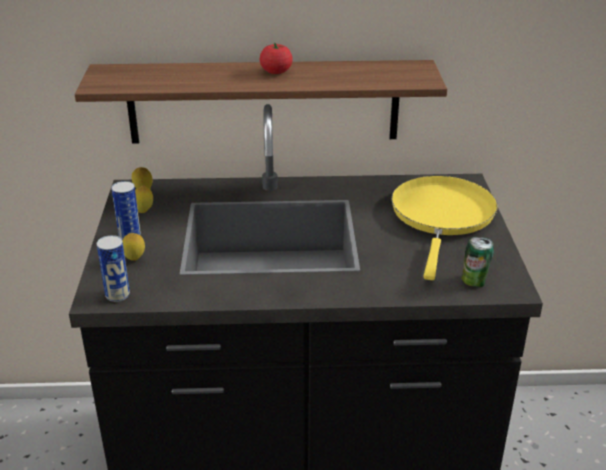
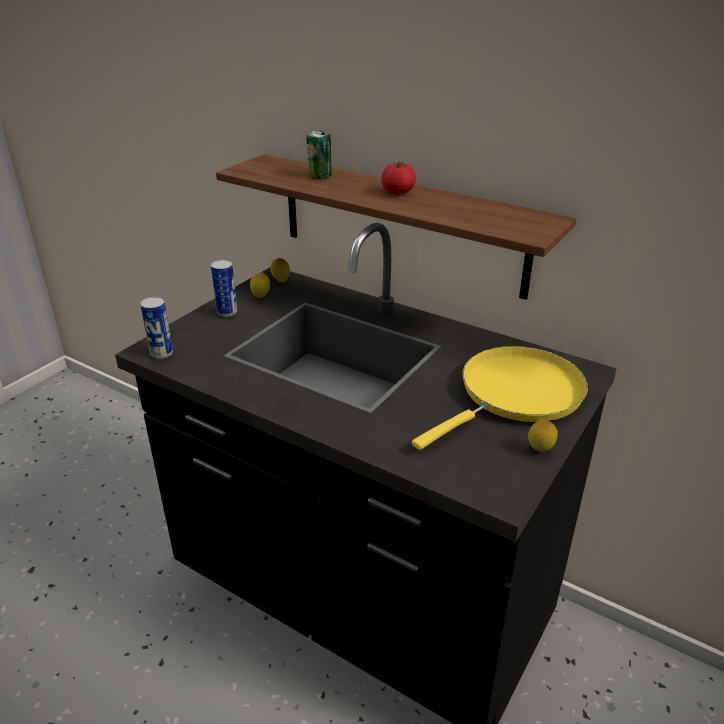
camera: 35 degrees right, 0 degrees up
(134, 260) = (207, 332): lemon -> lemon (539, 451)
(474, 282) = (468, 471): can -> can (319, 176)

